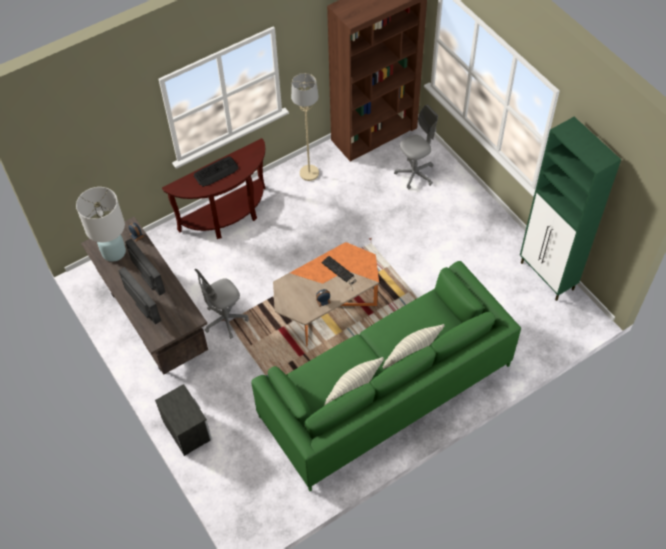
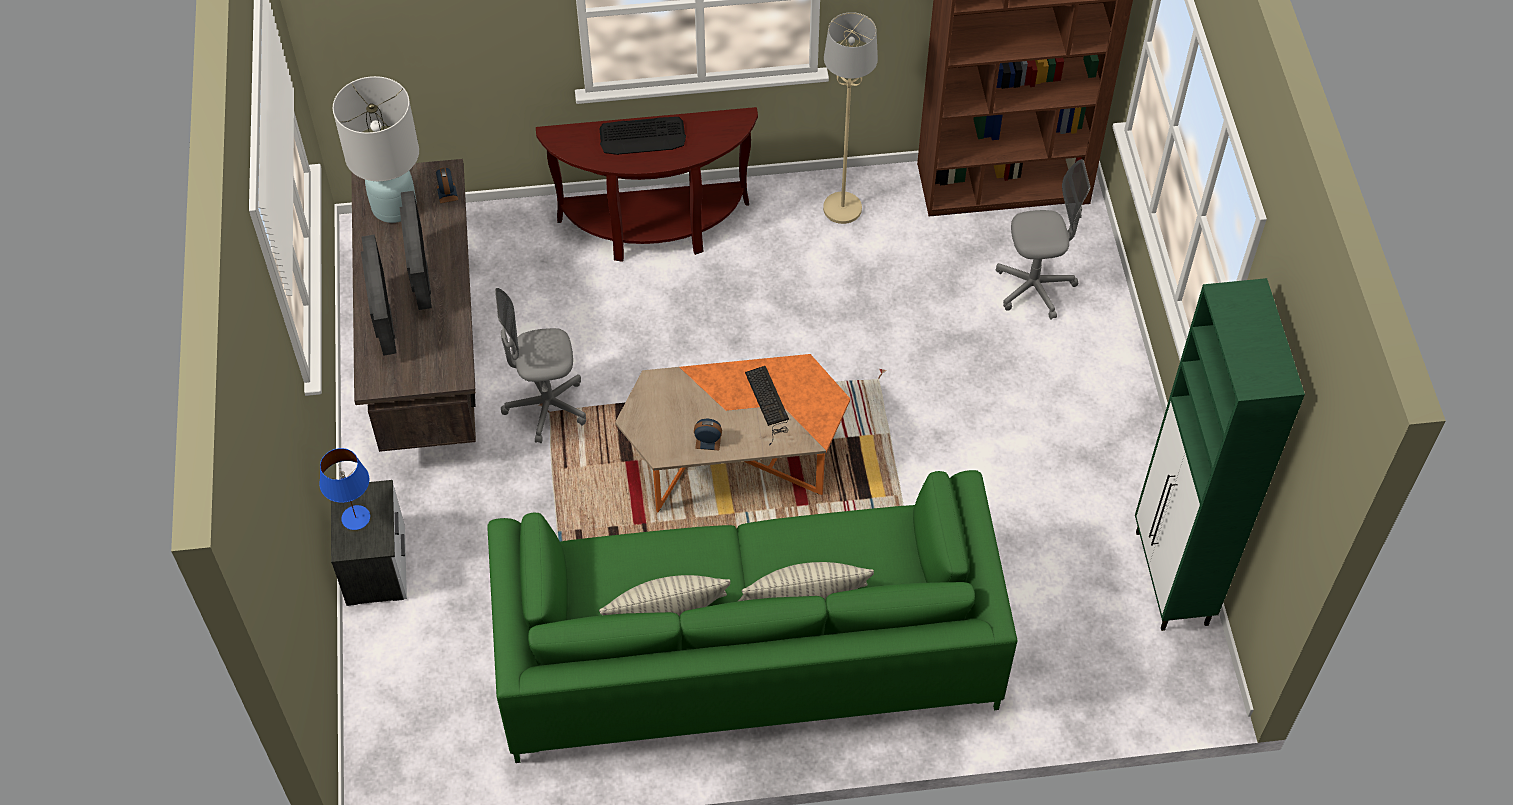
camera: 25 degrees right, 0 degrees up
(176, 409) = (356, 517): none -> blue table lamp

